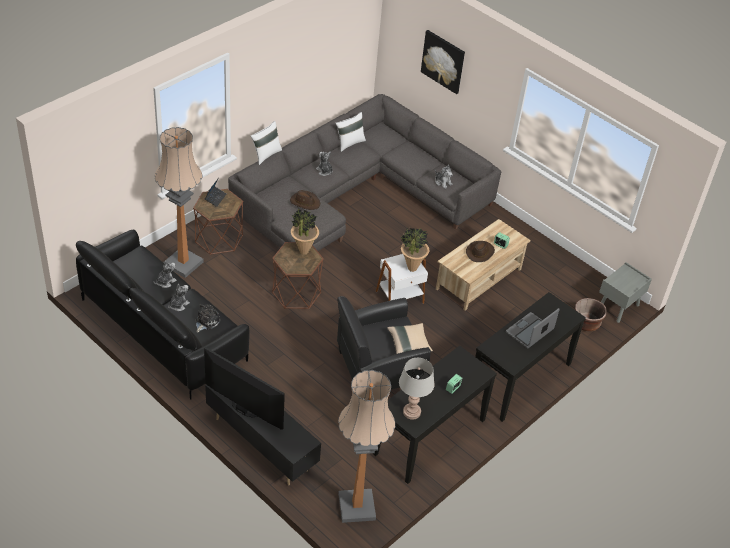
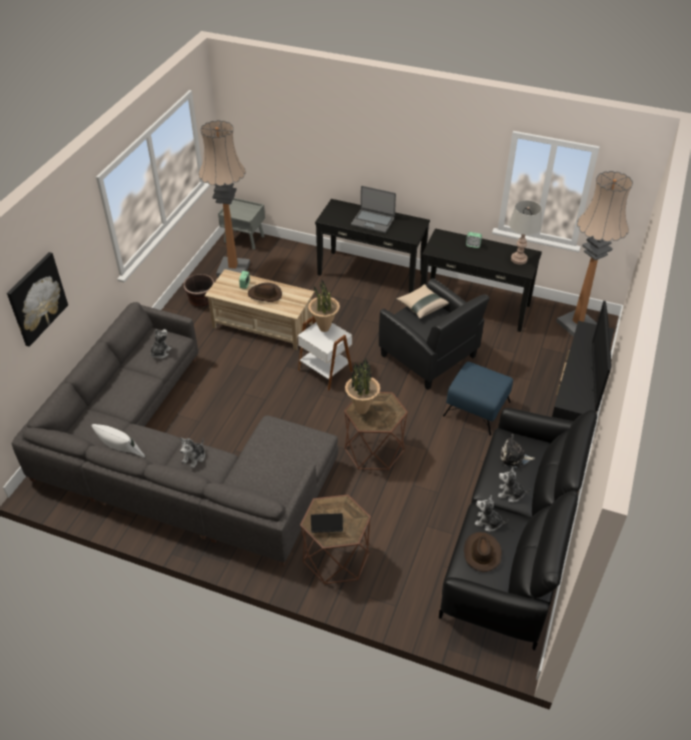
camera: 110 degrees left, 0 degrees up
(183, 263) = (401, 573): floor lamp -> floor lamp (233, 269)
(266, 155) = (223, 497): white pillow -> none
(298, 372) = (476, 408): none -> blue ottoman
(305, 202) = (265, 453): brown hat -> brown hat (481, 552)
(586, 323) = (277, 252): brown planter -> brown planter (201, 299)

